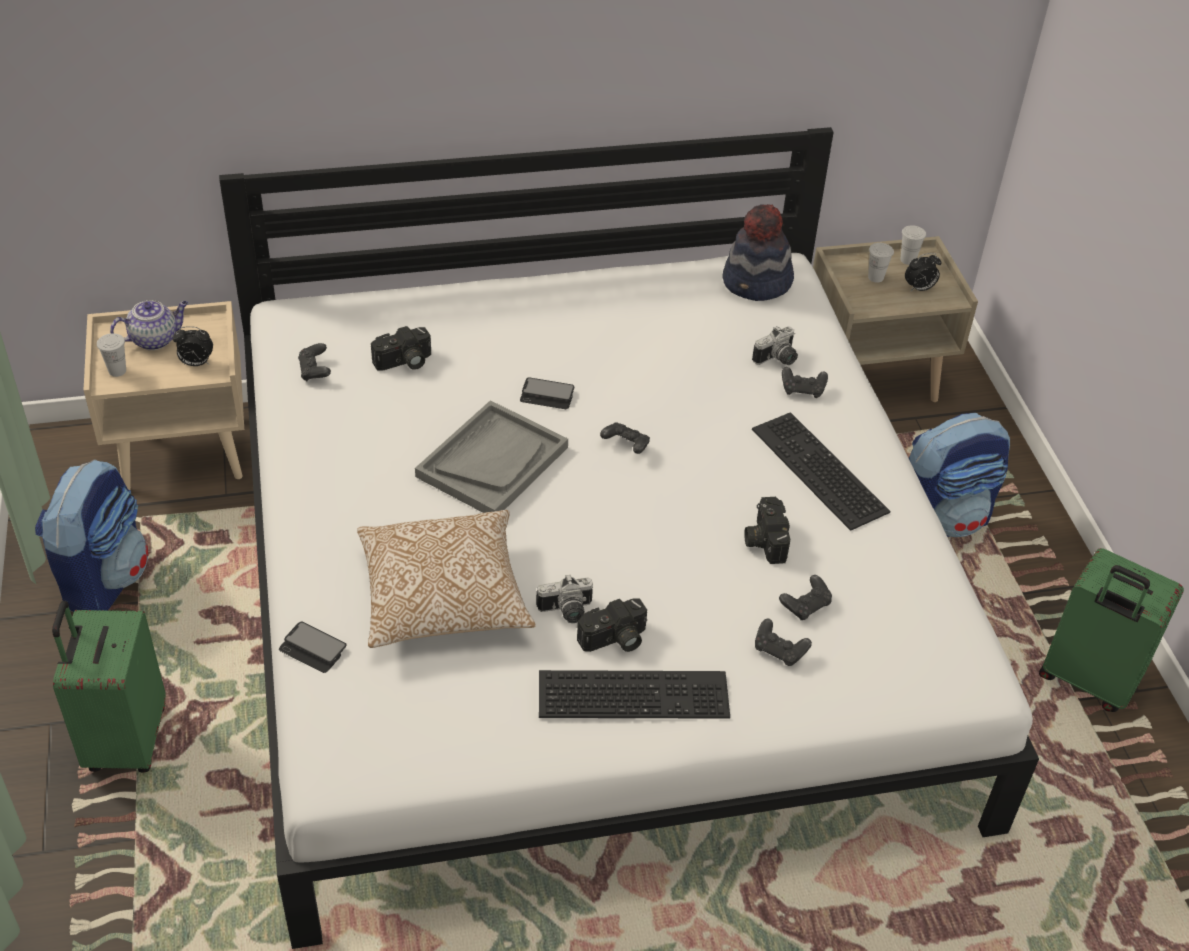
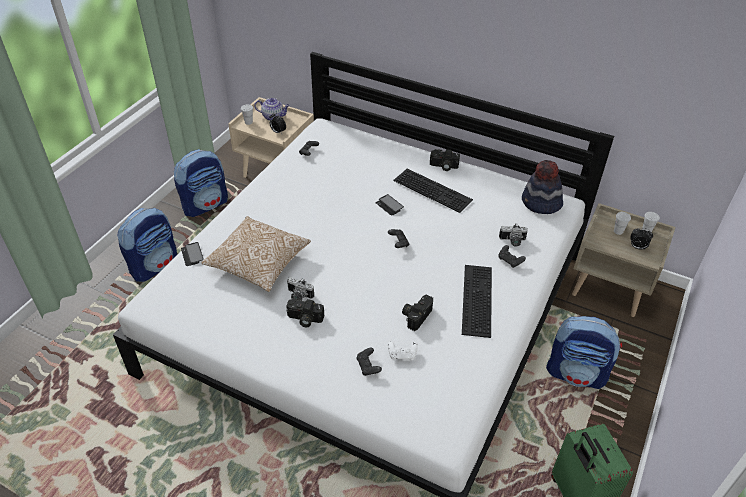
camera: 40 degrees right, 0 degrees up
(125, 740) = (154, 265): green suitcase -> backpack
(404, 362) = (346, 165): camera -> camera (443, 166)
(492, 461) = (336, 220): grey tray -> none
(635, 692) = (288, 344): keyboard -> keyboard (434, 189)
(805, 606) = (402, 355): black game controller -> white game controller

